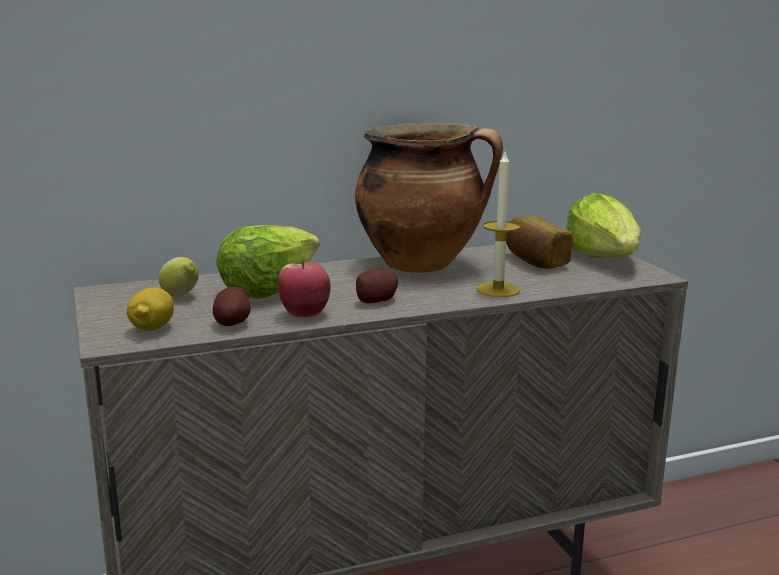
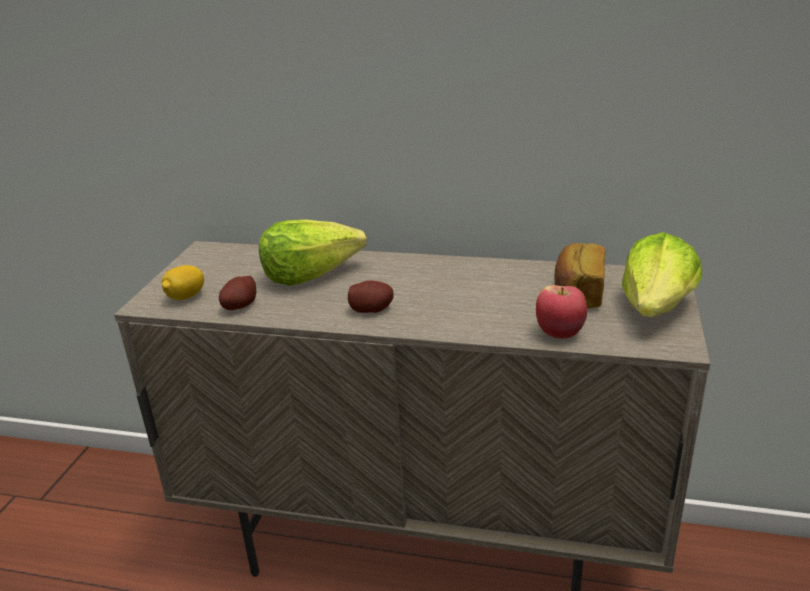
camera: 35 degrees right, 10 degrees up
(181, 296) = (244, 268): lemon -> none
(305, 314) = (299, 310): apple -> apple (560, 333)
(423, 264) = (467, 274): cooking pot -> none
(498, 289) = (489, 323): candle -> none

